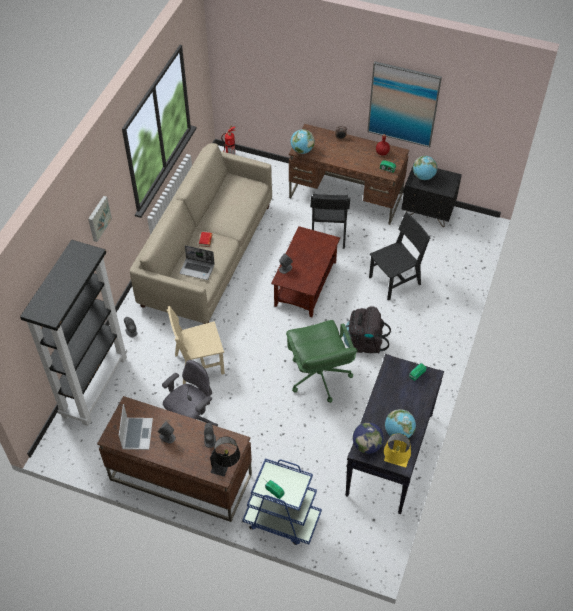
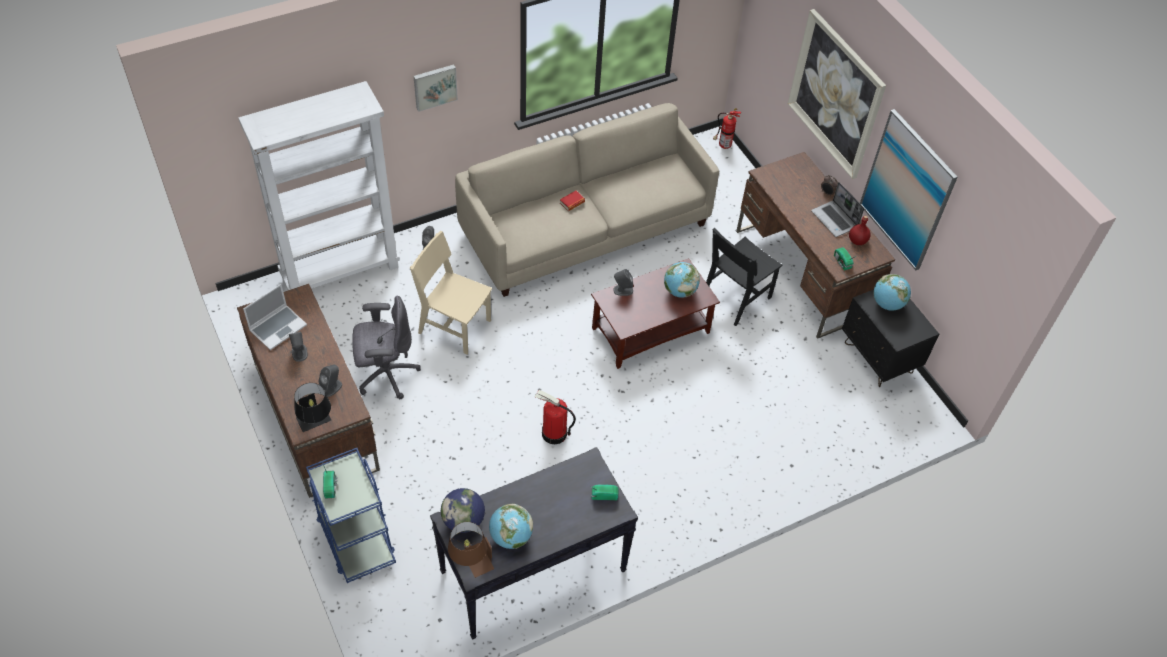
camera: 40 degrees right, 0 degrees up
(94, 386) = (341, 271): black bookcase -> white bookcase
(197, 269) = (531, 224): laptop -> laptop (835, 220)
(302, 150) = (767, 177): globe -> globe (679, 291)
(319, 75) = (835, 94): none -> picture
(319, 377) = (554, 433): green office chair -> fire extinguisher
(364, 342) = (642, 437): black backpack -> none
(395, 281) = (752, 401): black chair -> none
(395, 462) = (471, 563): yellow table lamp -> brown table lamp

